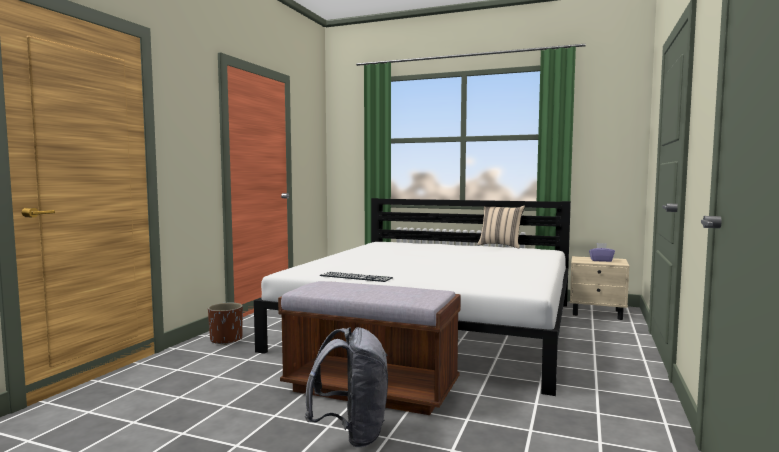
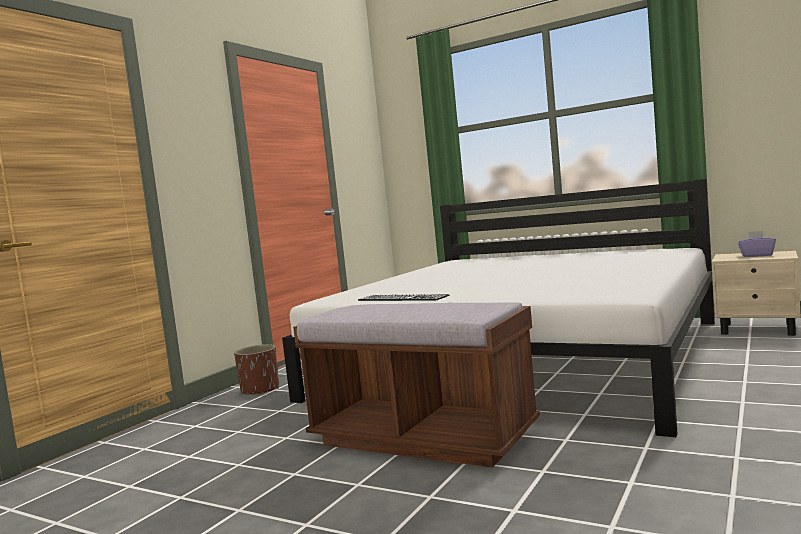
camera: 10 degrees right, 0 degrees up
(352, 434) = (385, 493): grey backpack -> none
(500, 245) = (613, 249): beige pillow -> none

